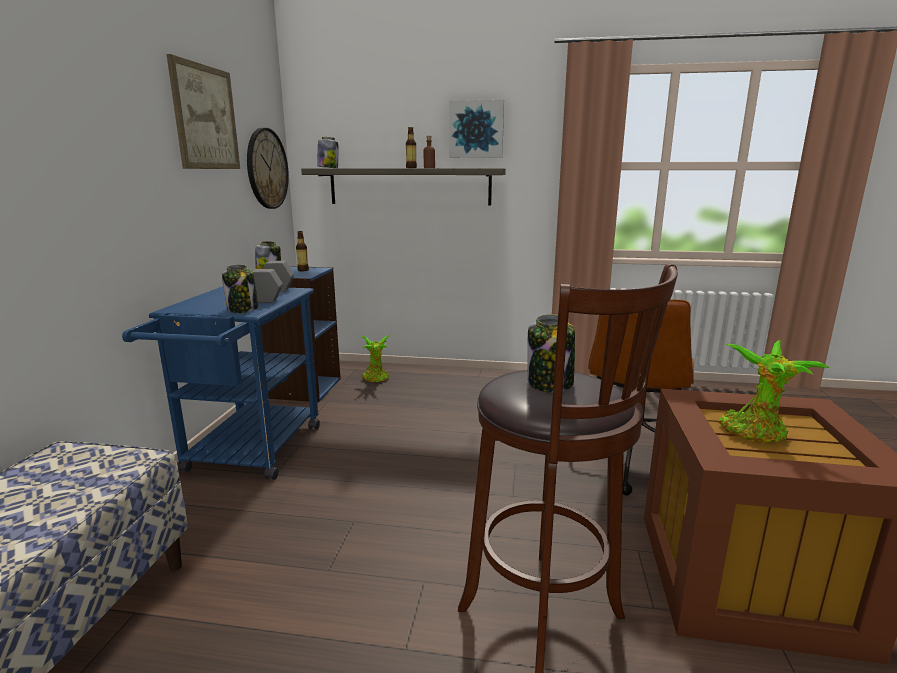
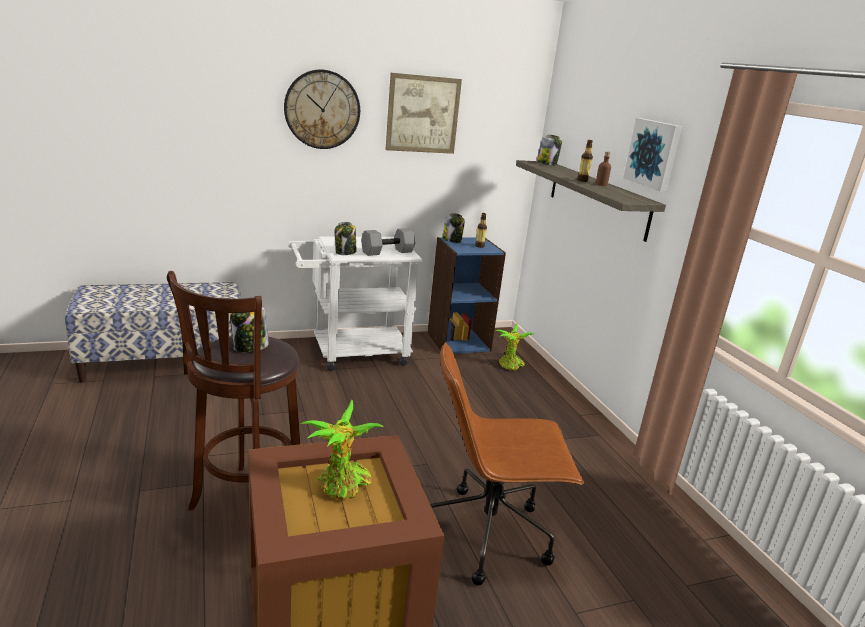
camera: 60 degrees right, 5 degrees up
(248, 454) = (351, 353): blue cart -> white cart
(267, 169) = (498, 155): wall clock -> wall clock (322, 109)

